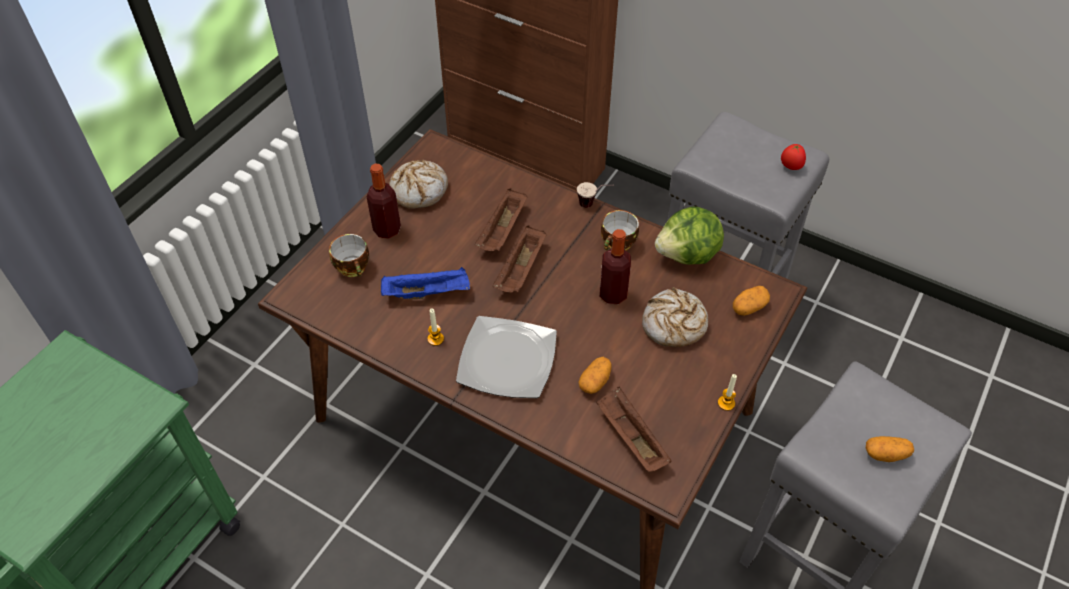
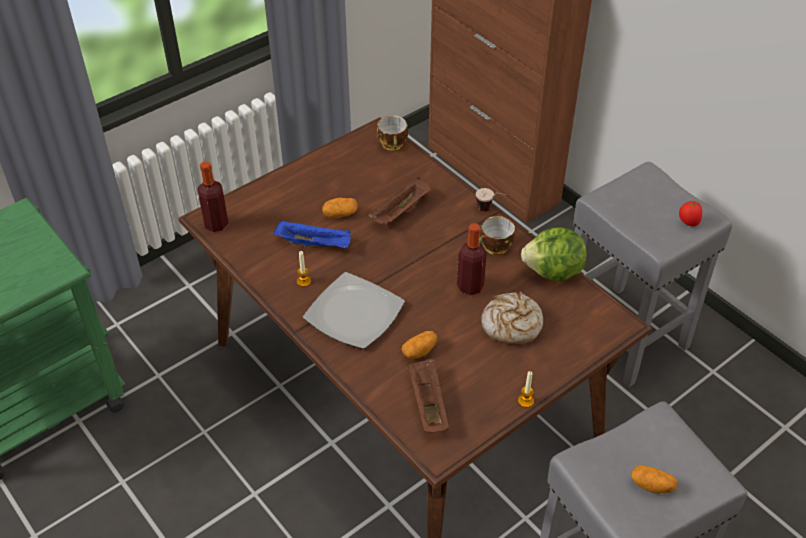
camera: 20 degrees right, 5 degrees down
(354, 268) = (265, 210): cup -> cup (393, 145)
(387, 229) = (305, 187): bottle -> bottle (216, 224)
(419, 190) = (347, 162): bread -> none
(521, 270) = (400, 247): brown tray -> none
(749, 307) = (587, 329): potato -> potato (340, 214)

